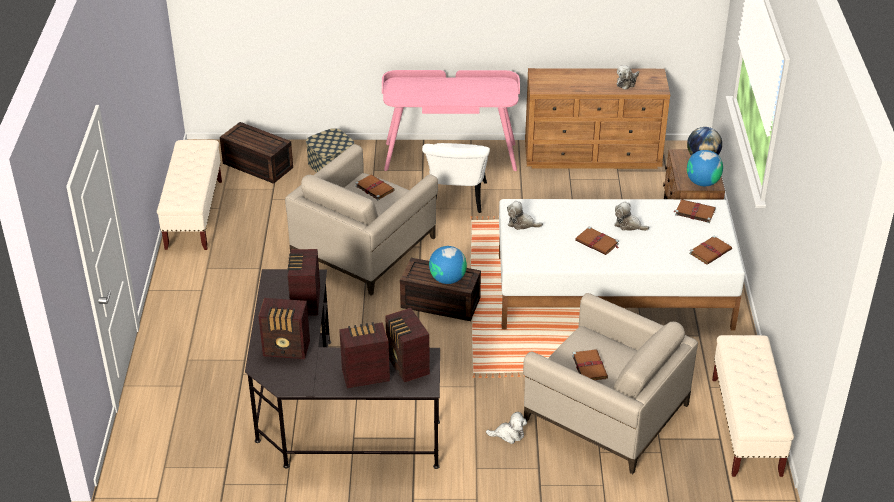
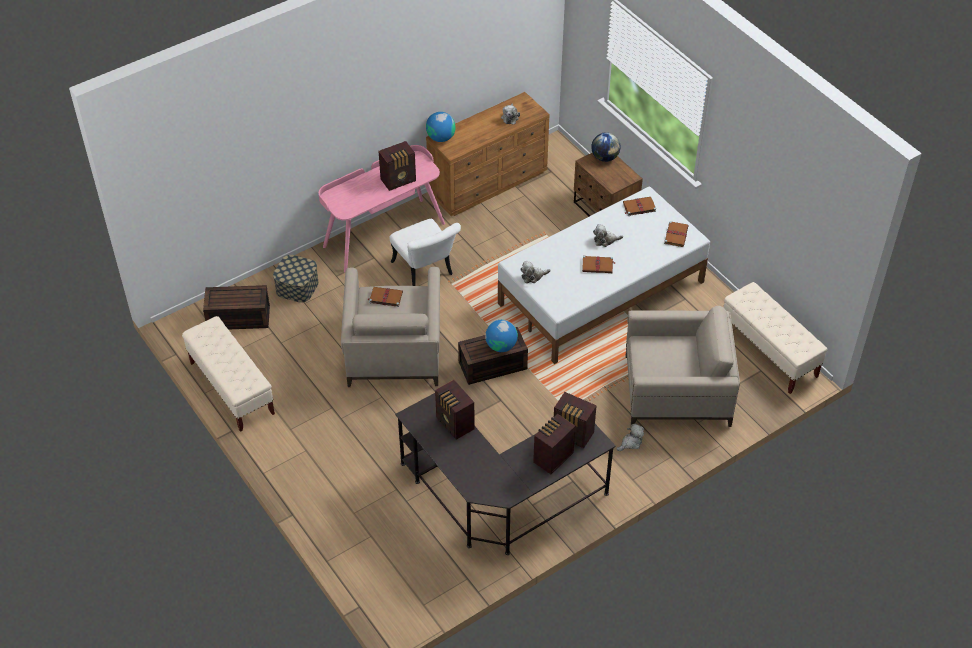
camera: 35 degrees left, 10 degrees up
(287, 349) = (480, 468): radio -> radio (399, 180)
(589, 366) = (666, 366): brown book -> none
(702, 182) = (622, 179): globe -> globe (441, 138)

